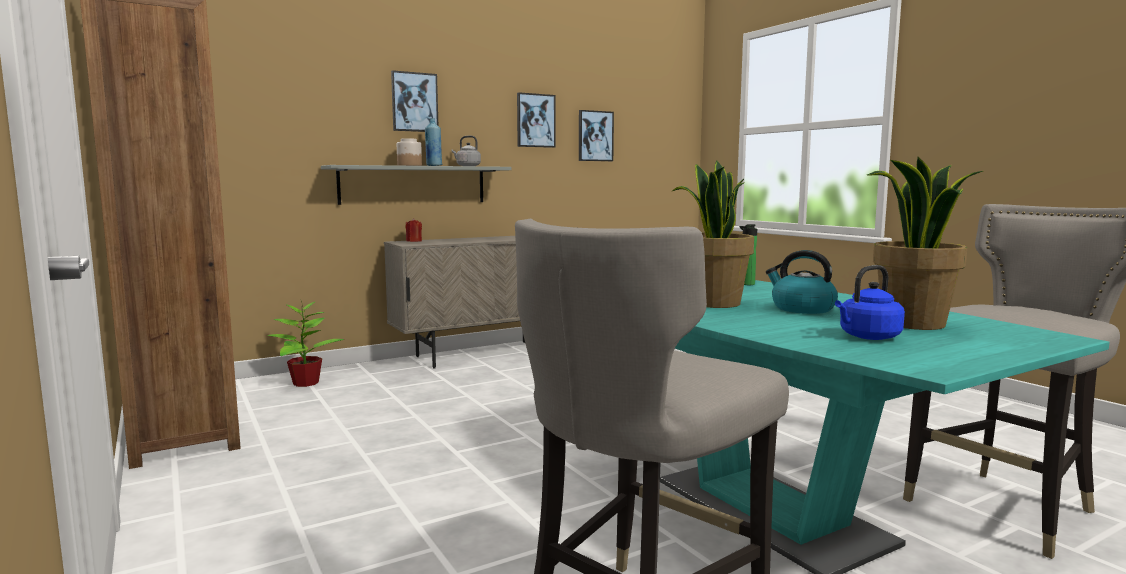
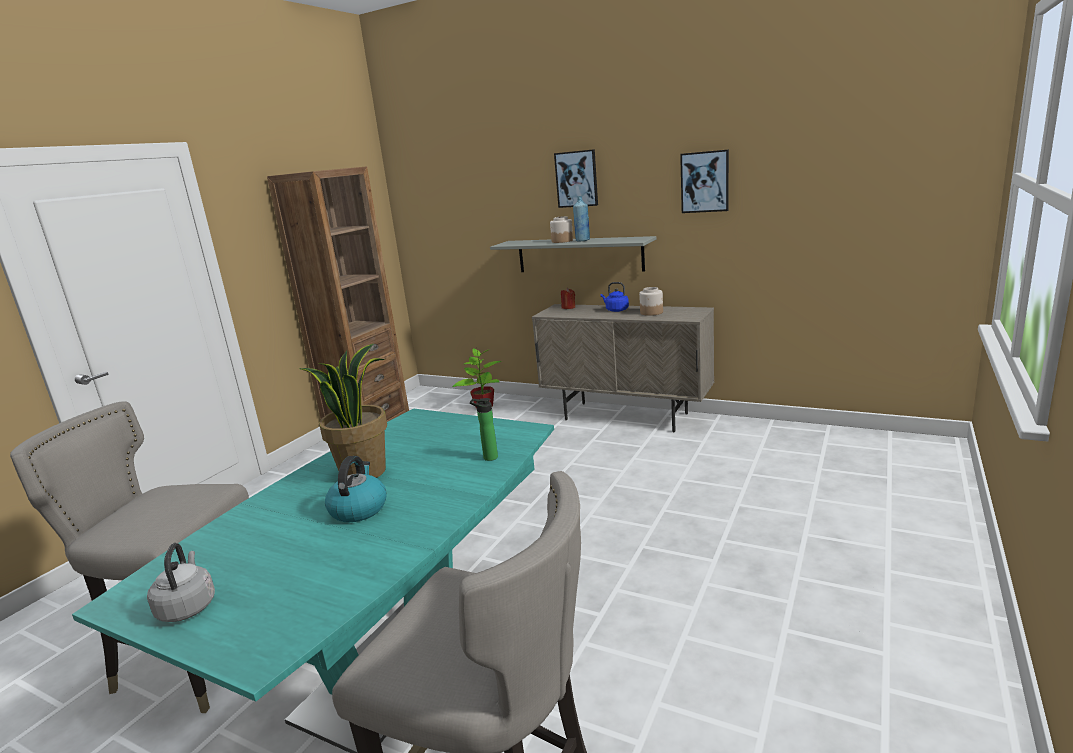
camera: 60 degrees right, 10 degrees up
(467, 166) = (613, 239): grey kettle -> grey kettle (188, 607)
(511, 237) = (652, 312): none -> jar
(595, 136) = (789, 192): picture -> none
(867, 337) = (233, 559): blue kettle -> blue kettle (616, 310)
(913, 324) = (304, 570): potted plant -> none

